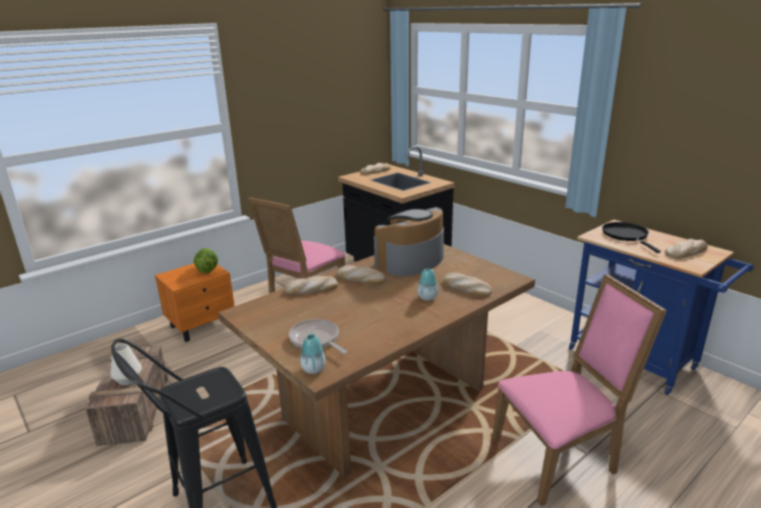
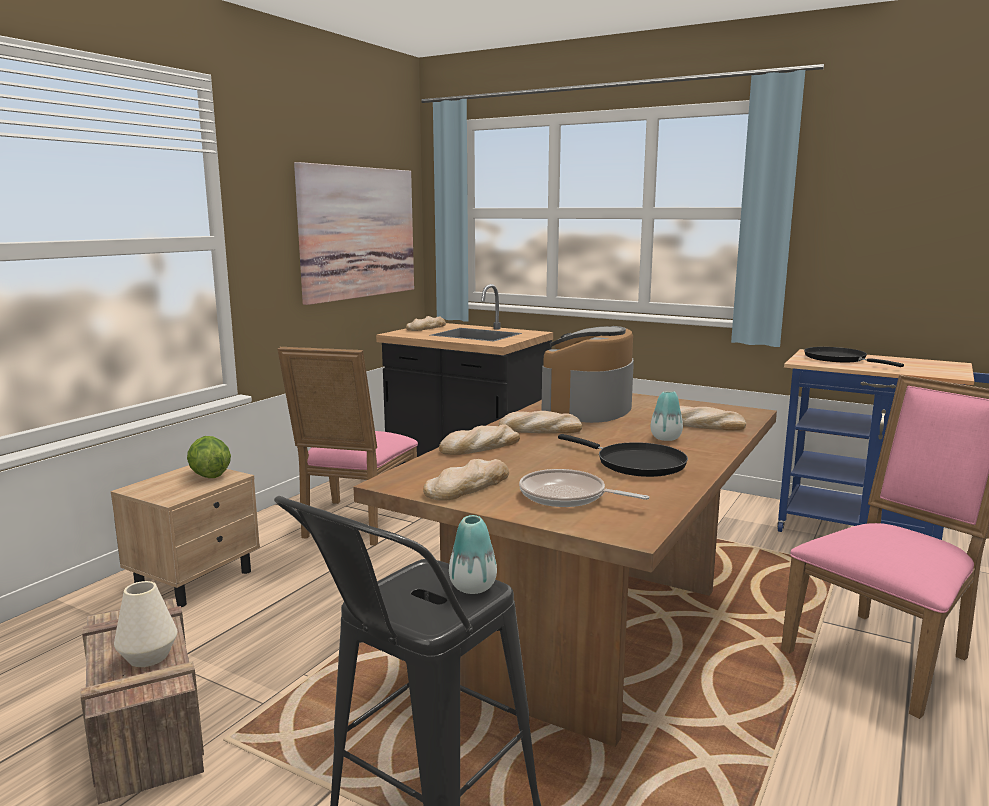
camera: 20 degrees left, 10 degrees down
(202, 325) = (196, 580): orange nightstand -> beige nightstand
(313, 369) = (612, 528): vase -> vase (473, 587)
(331, 107) = (358, 232): none -> picture
(383, 318) = (635, 463): none -> black frying pan
(686, 251) = (924, 366): bread -> bread (467, 485)

